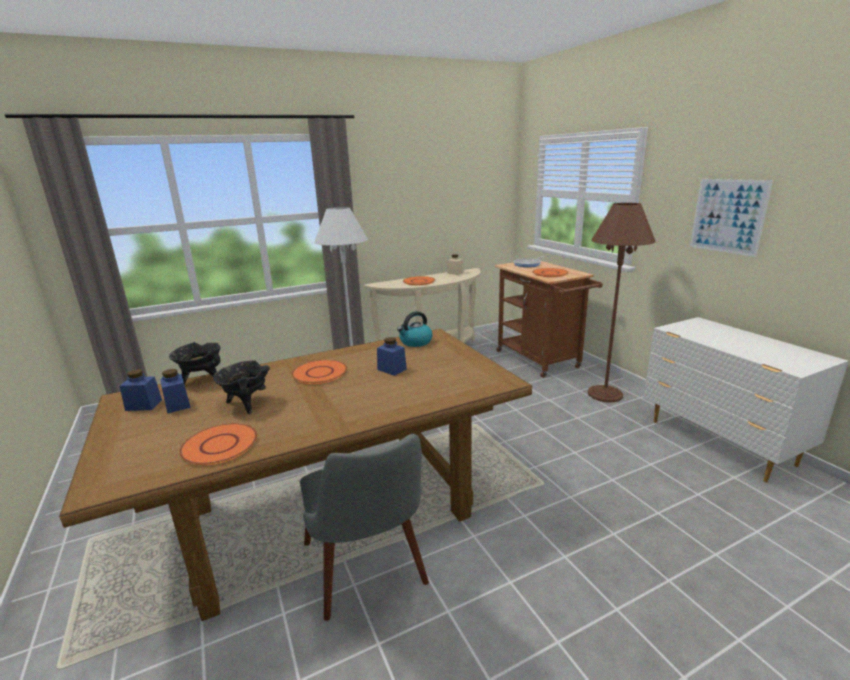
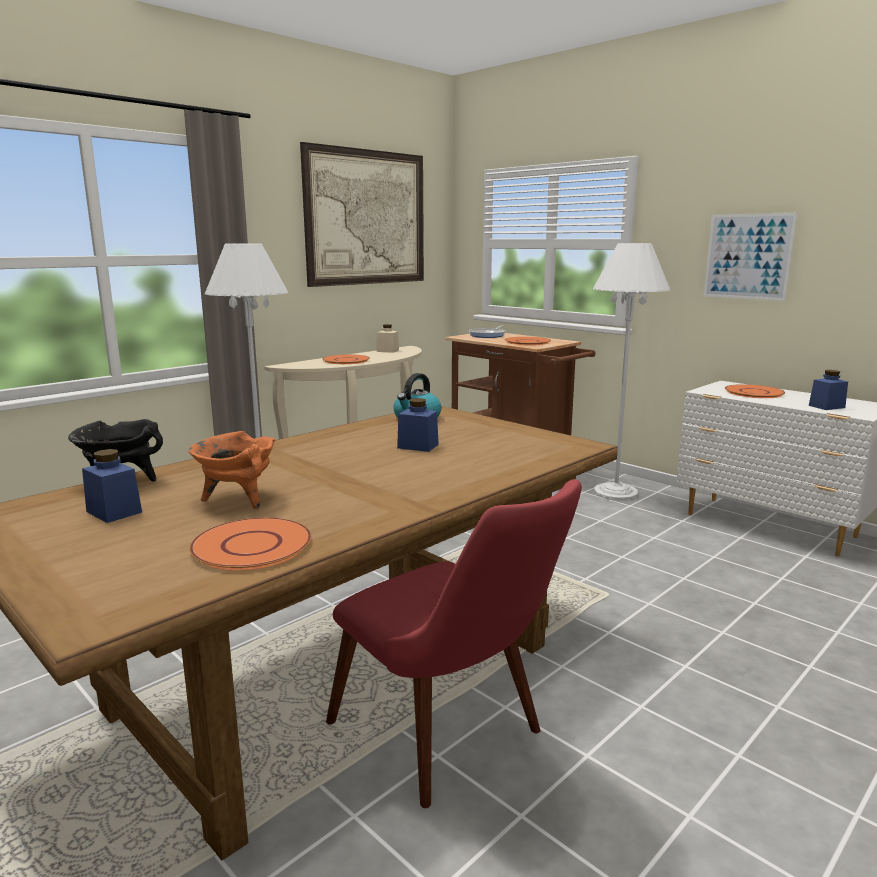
camera: 20 degrees left, 5 degrees down
(144, 405) = (47, 518): blue jar -> blue jar (826, 406)
(246, 404) = (238, 499): black cooking pot -> orange cooking pot
(320, 373) = (314, 458): orange plate -> orange plate (754, 392)
(370, 575) = (453, 739): grey chair -> red chair
(446, 177) = (366, 218): none -> picture
(604, 394) = (615, 492): brown floor lamp -> white floor lamp

